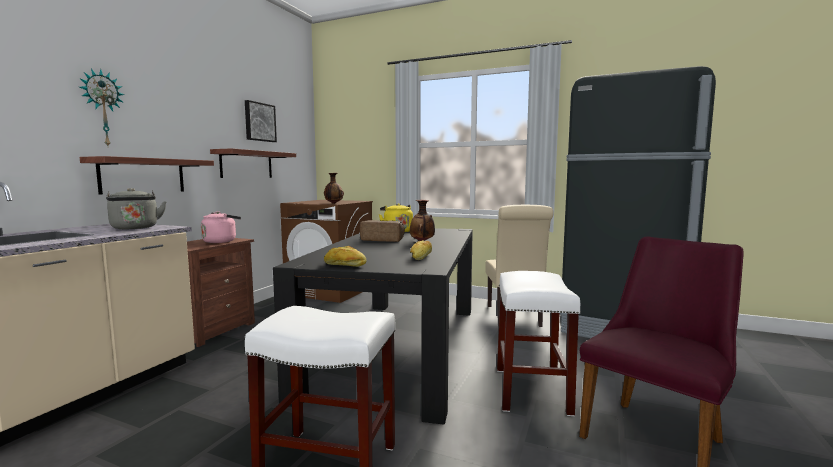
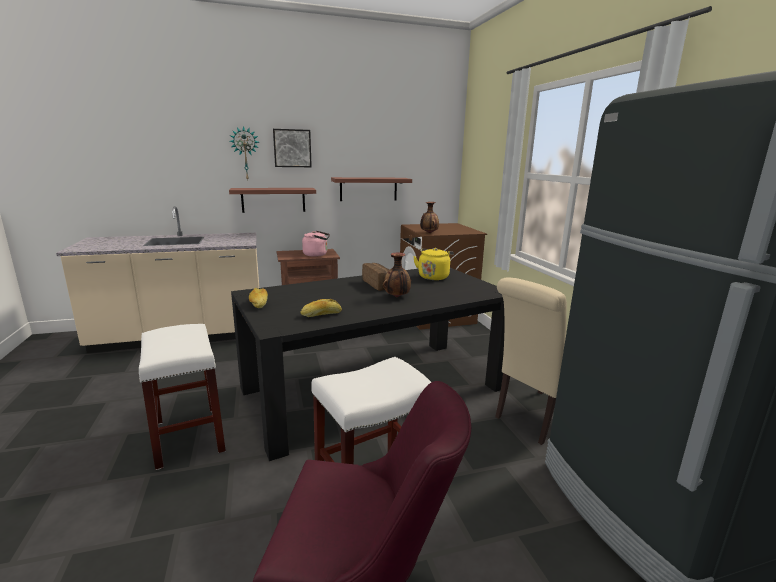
camera: 50 degrees right, 10 degrees up
(135, 228) = (232, 241): grey kettle -> none
(259, 122) = (386, 149): picture -> picture (292, 148)

